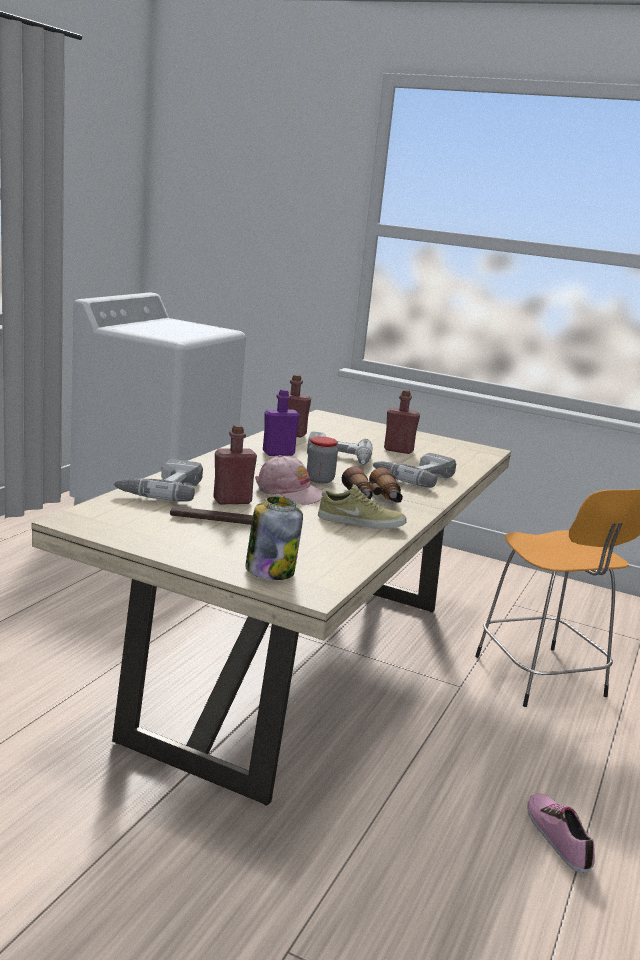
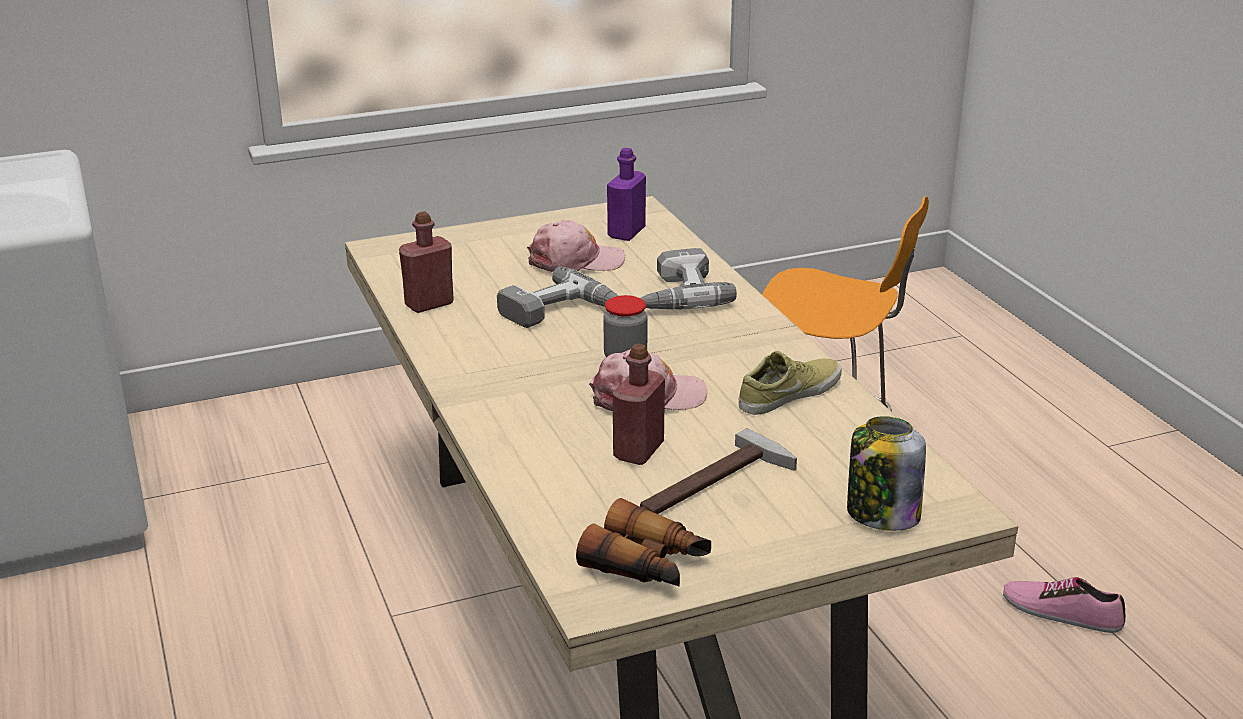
camera: 45 degrees left, 10 degrees up
(160, 489) = (544, 489): power drill -> none
(278, 453) = (496, 346): purple bottle -> purple bottle (626, 233)
(373, 499) = (724, 353): binoculars -> binoculars (647, 565)
(398, 450) = (575, 261): red bottle -> pink cap

